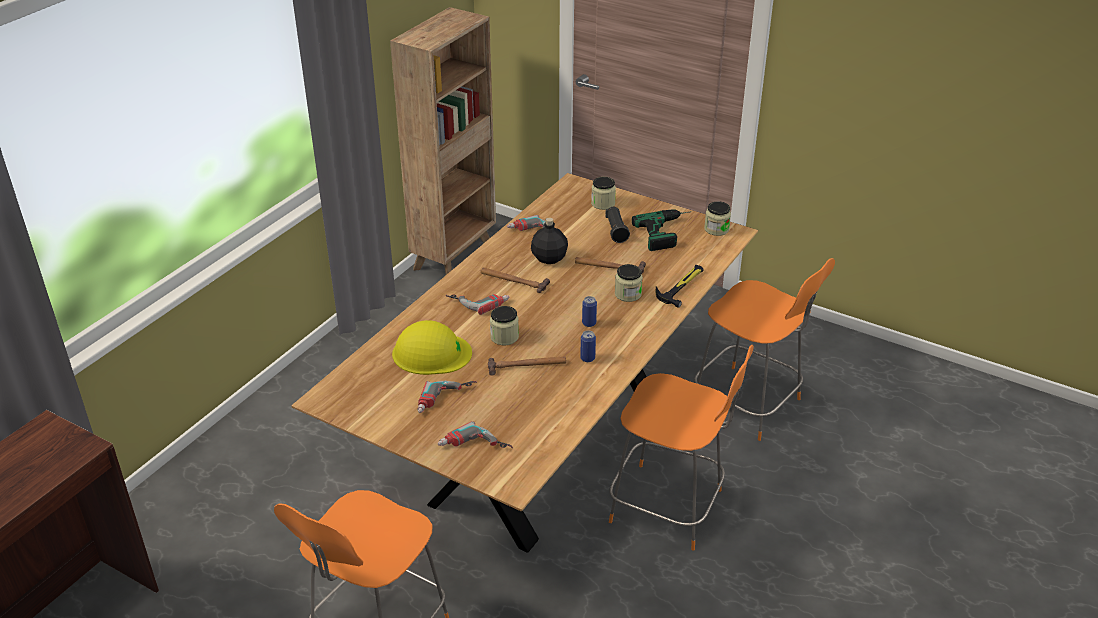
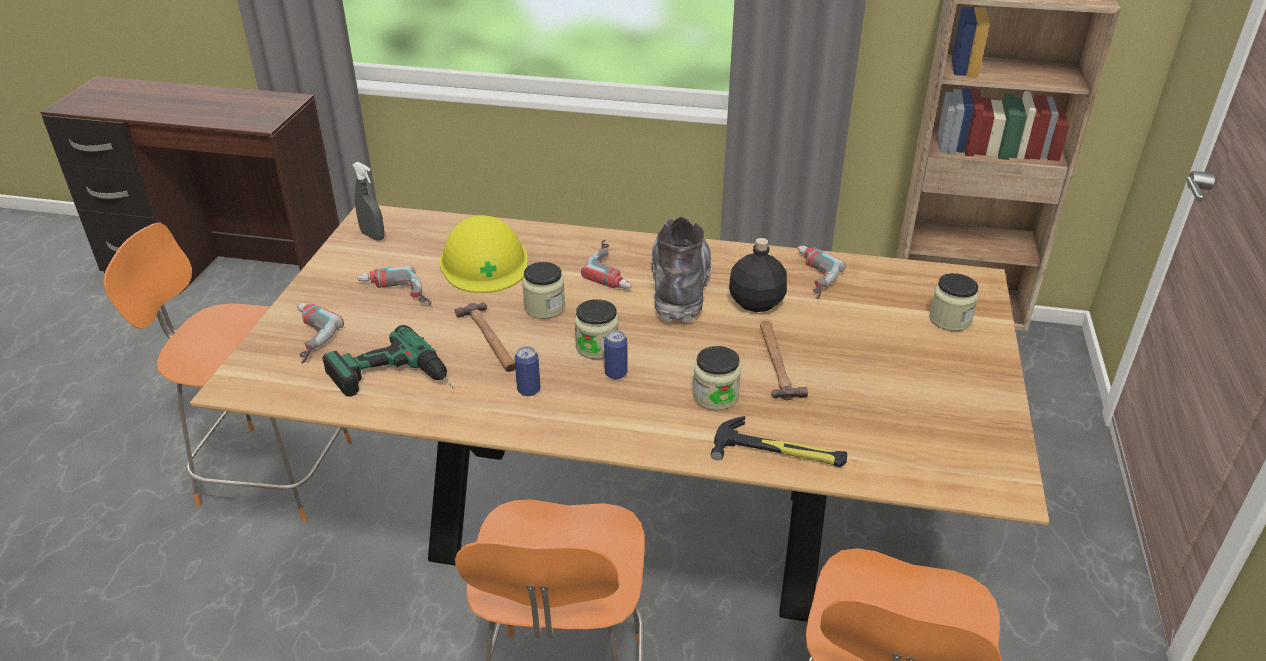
camera: 70 degrees right, 0 degrees up
(353, 402) = (373, 236): none -> grey spray bottle
(513, 280) = (679, 286): hammer -> grey boot
(616, 231) = (883, 348): black flashlight -> none
(669, 232) = (933, 406): power drill -> power drill (395, 382)
(716, 229) = (995, 462): jar -> jar (597, 347)

